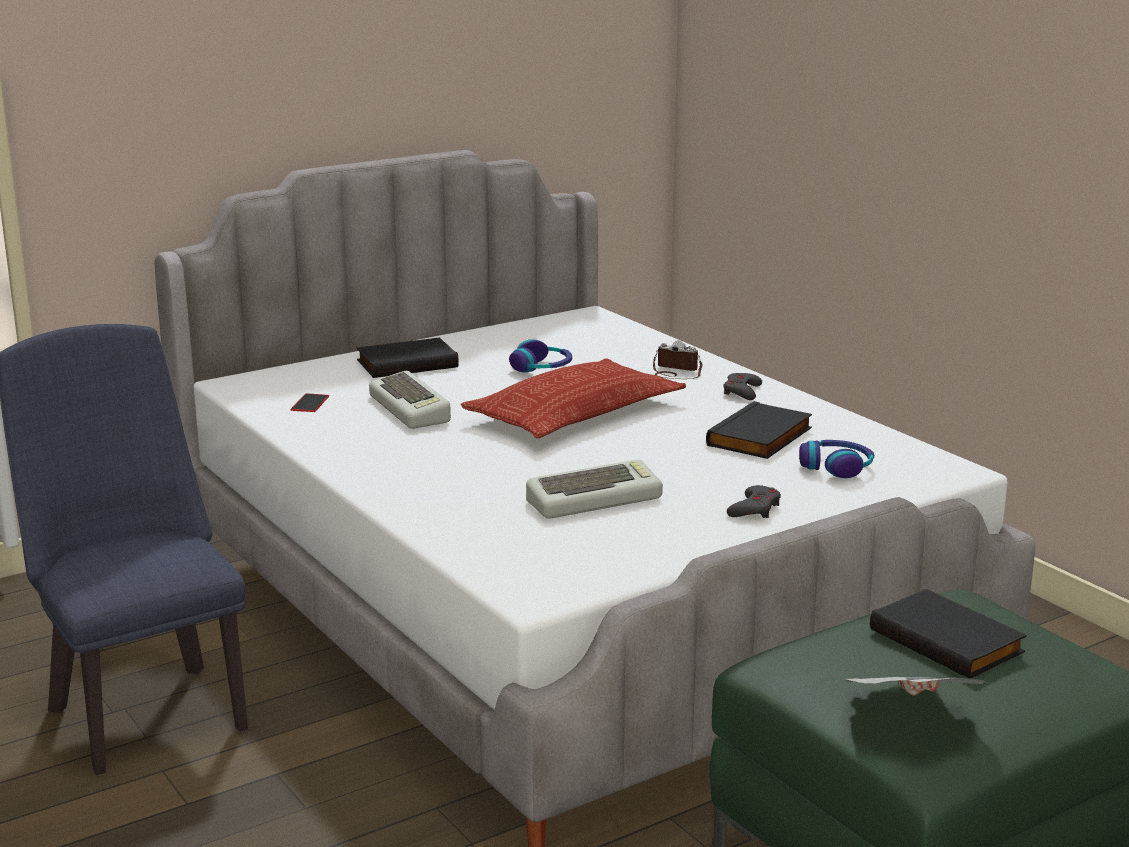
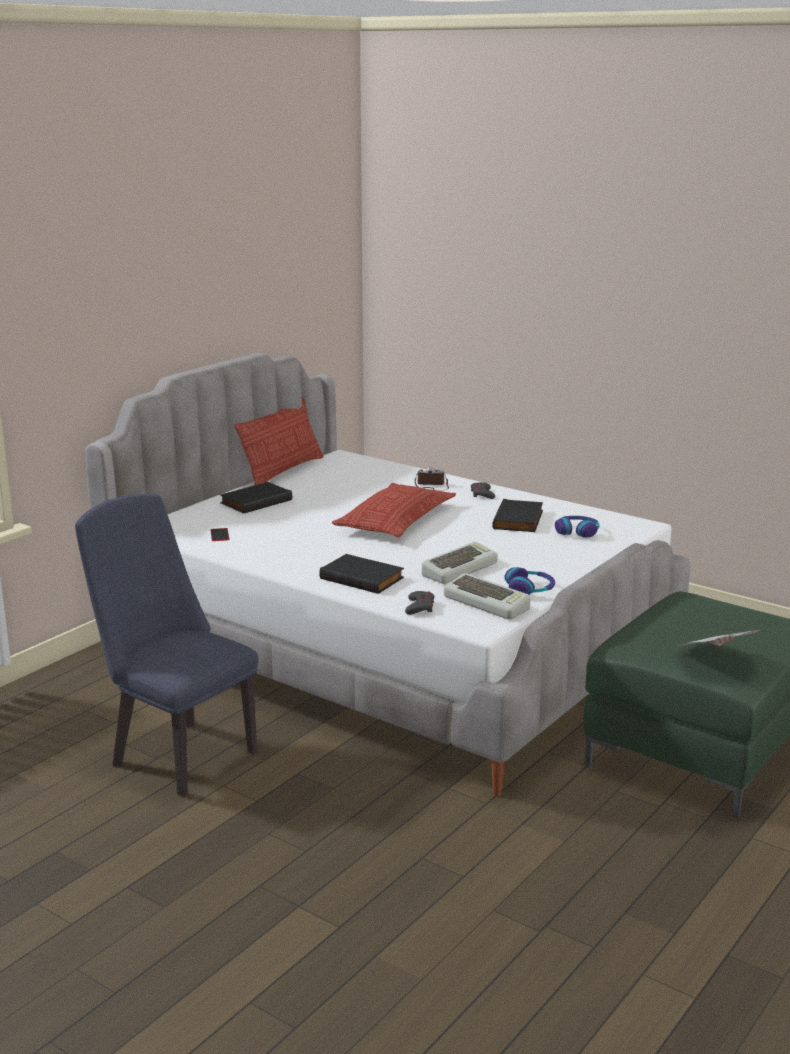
camera: 20 degrees left, 0 degrees up
(412, 409) = (291, 530): keyboard -> keyboard (488, 603)
(486, 327) = (282, 472): none -> pillow
(542, 368) = (346, 494): headphones -> headphones (530, 589)
(755, 509) = (554, 561): grey game controller -> grey game controller (420, 607)
(949, 640) = (701, 617): black book -> black book (363, 578)

